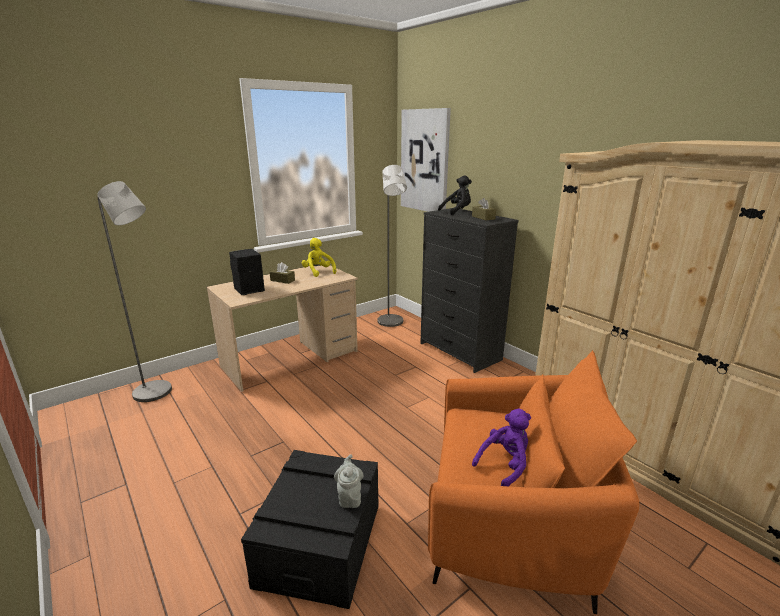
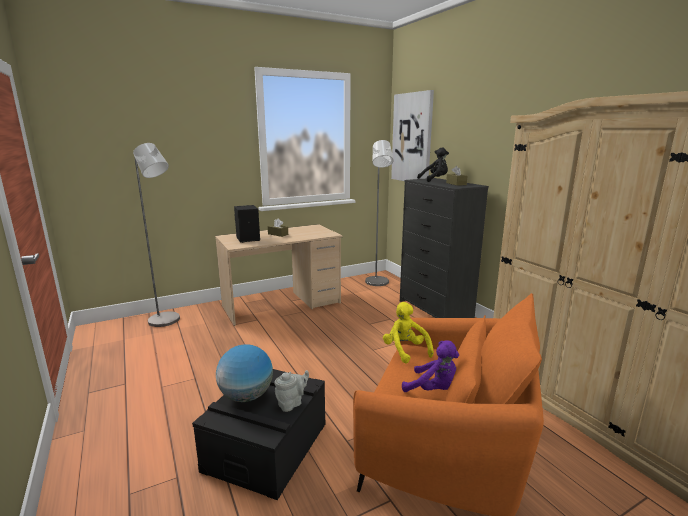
camera: 10 degrees right, 5 degrees down
(295, 494) = (246, 396): none -> globe
(318, 272) = (310, 230): yellow plush toy -> yellow plush toy (405, 351)
(349, 496) = (291, 403): grey teapot -> grey teapot turned 45 degrees clockwise
(505, 465) = (434, 390): purple plush toy -> purple plush toy turned 60 degrees clockwise

